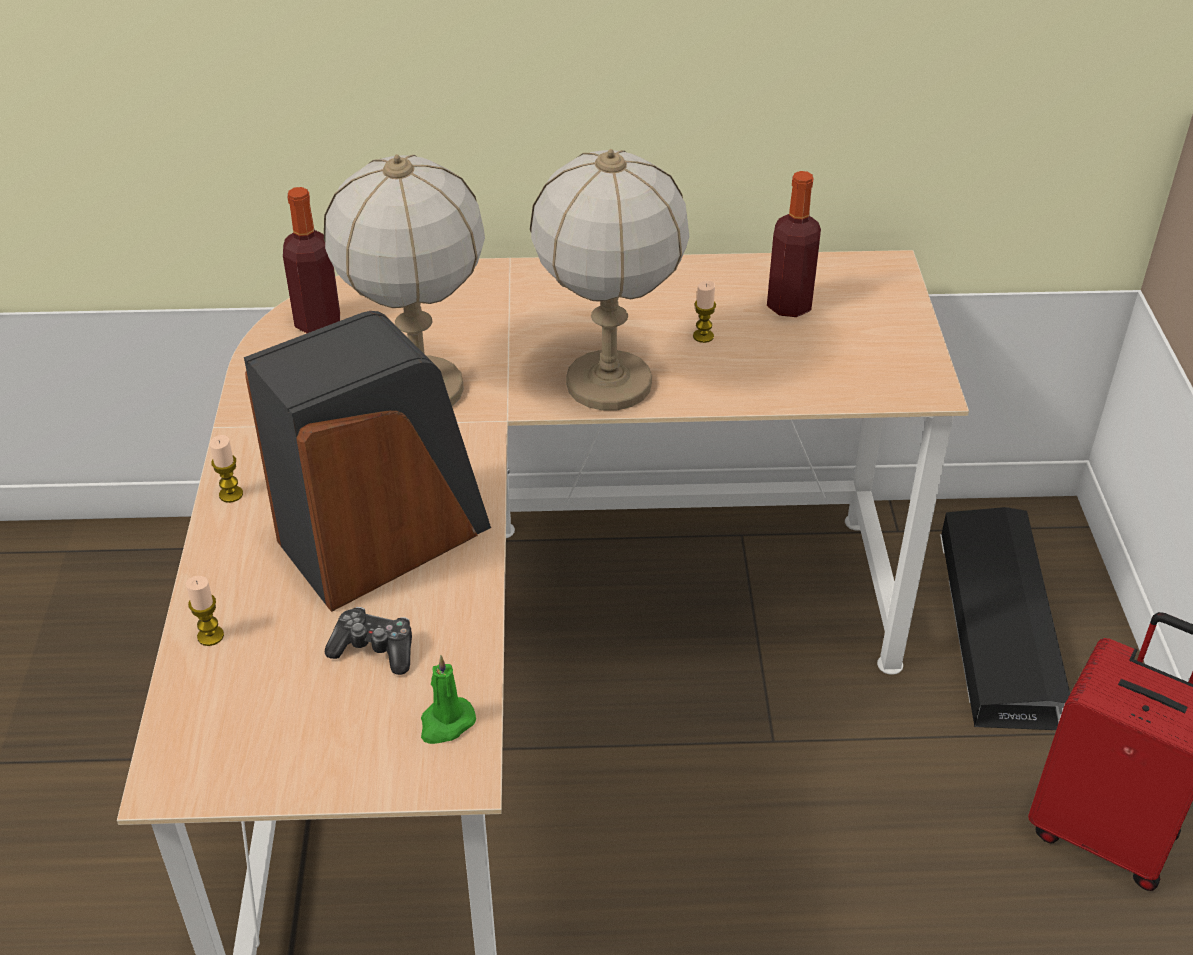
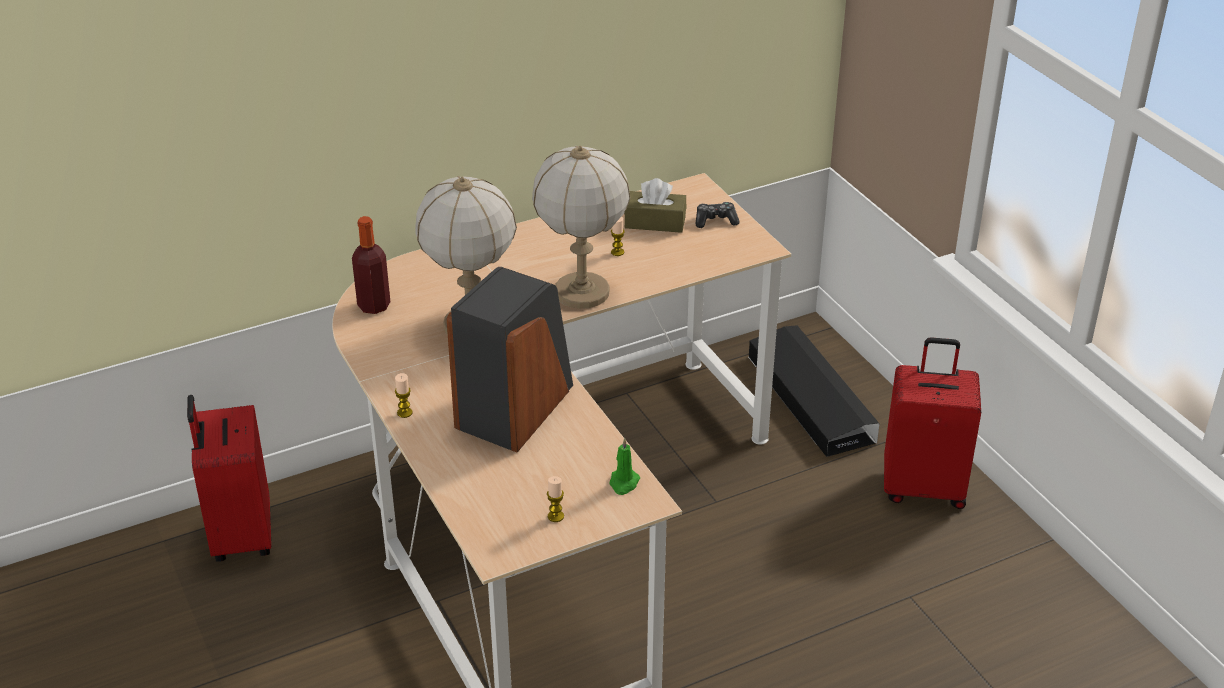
camera: 25 degrees left, 5 degrees down
(150, 575) = (240, 536): none -> red suitcase
(210, 636) = (458, 484): candle -> candle (555, 516)
(374, 649) = (556, 462): game controller -> game controller (715, 220)
(789, 305) = (655, 222): bottle -> brown tissue box

